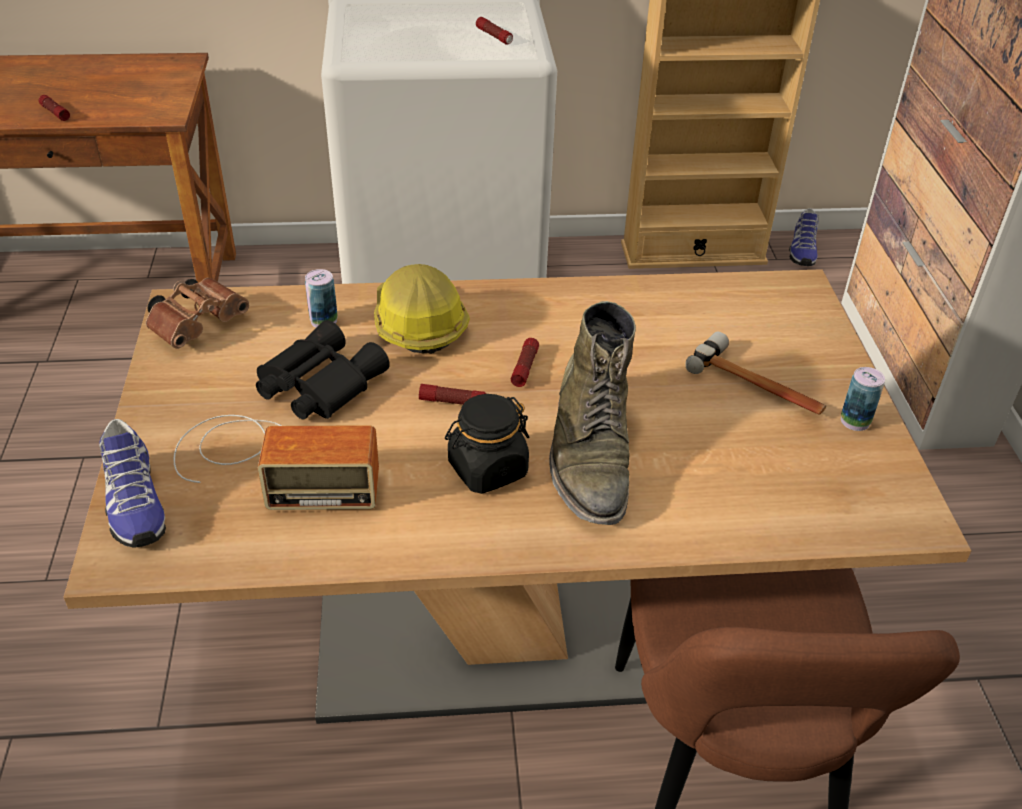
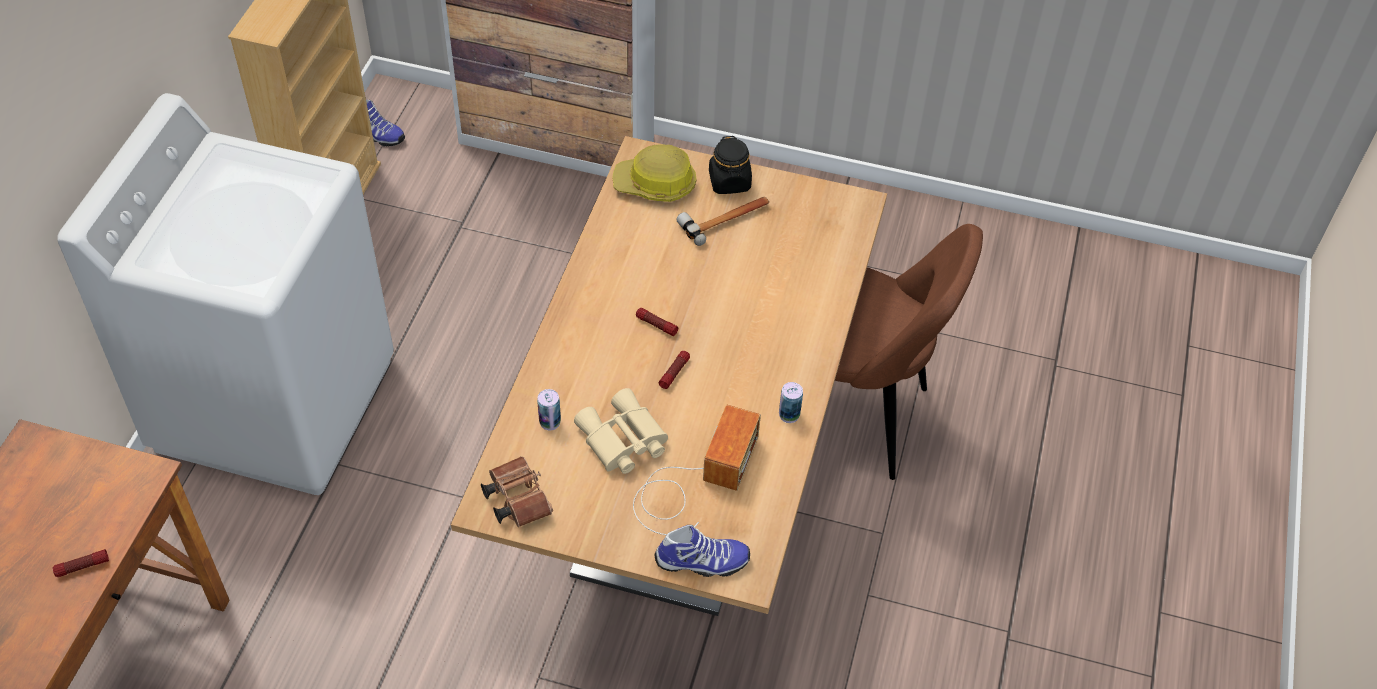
camera: 70 degrees left, 10 degrees up
(317, 384) = (622, 441): black binoculars -> beige binoculars
(417, 323) = (580, 369): hard hat -> hard hat (655, 185)
(487, 469) = (744, 373): black jar -> black jar (729, 182)
(494, 36) = (279, 183): flashlight -> none
(590, 454) = (752, 320): green boot -> none
(855, 421) = (776, 190): can -> can (789, 415)

